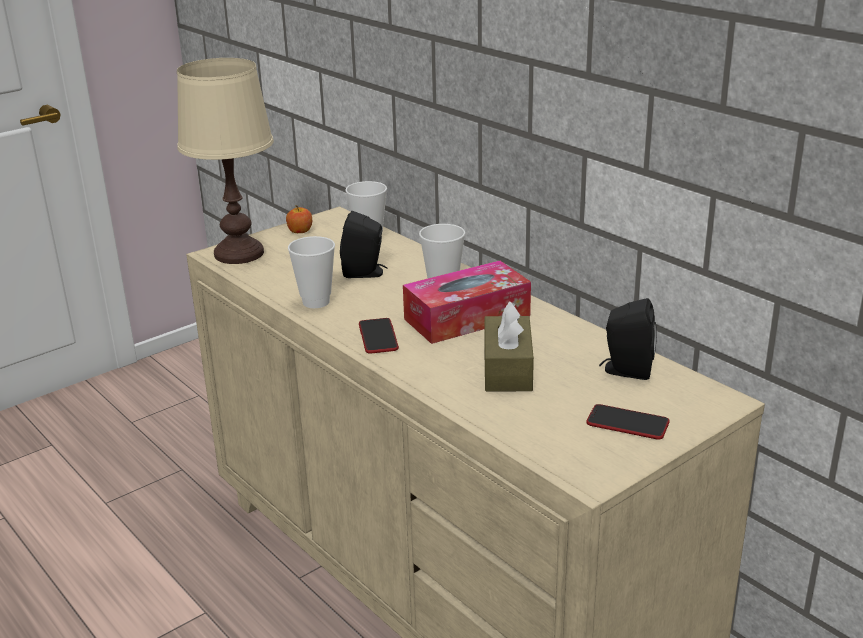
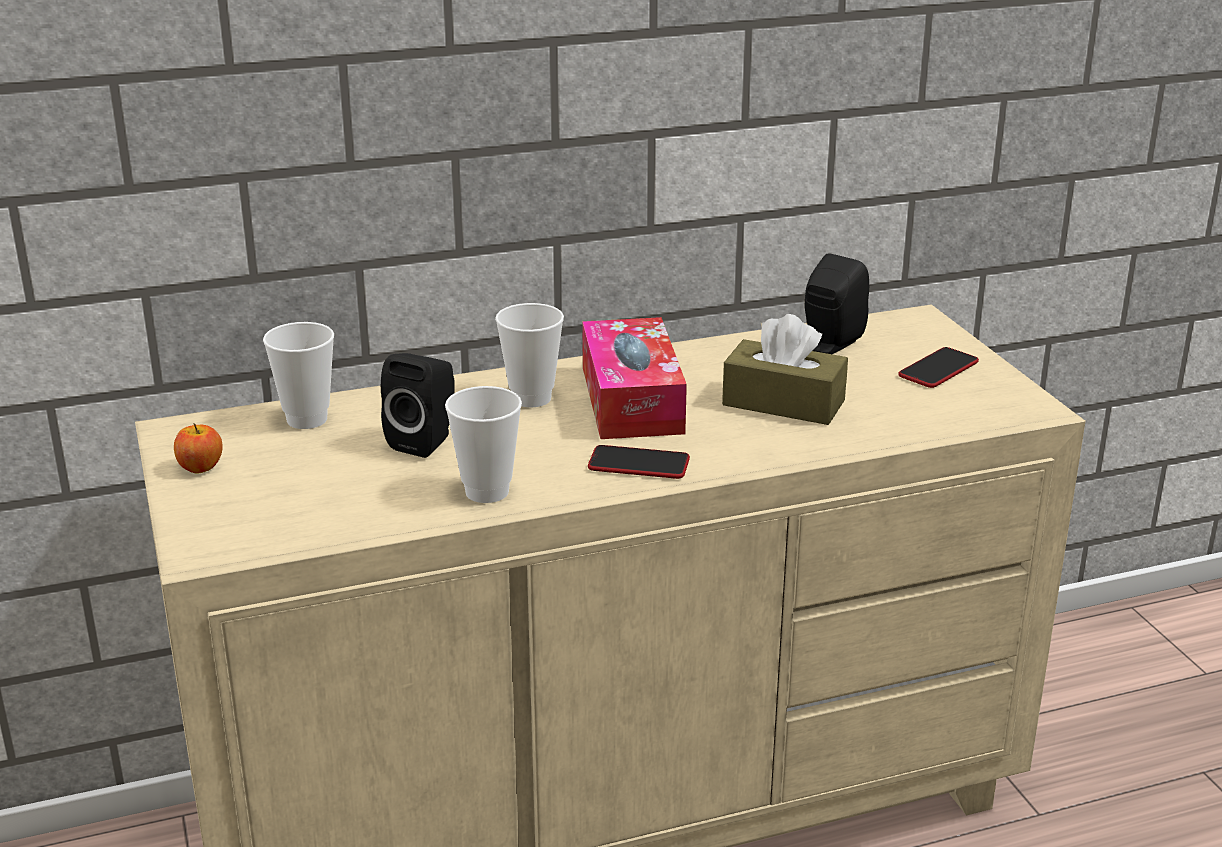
camera: 70 degrees left, 0 degrees up
(239, 254) = (230, 531): beige table lamp -> none

